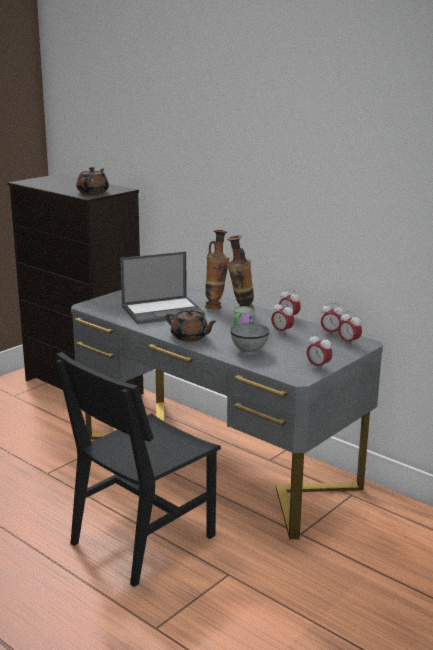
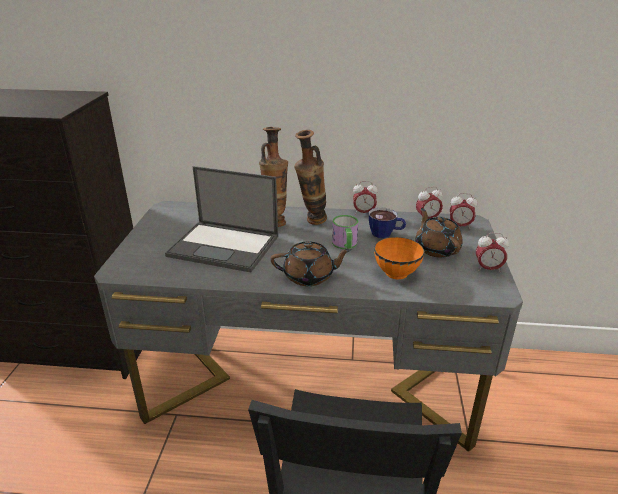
camera: 35 degrees left, 10 degrees up
(93, 192) = (51, 105): brown teapot -> brown teapot (436, 248)
(163, 311) = (225, 246): laptop -> laptop turned 75 degrees clockwise
(249, 350) = (396, 272): grey bowl -> orange bowl
(282, 332) = (386, 234): alarm clock -> cup

